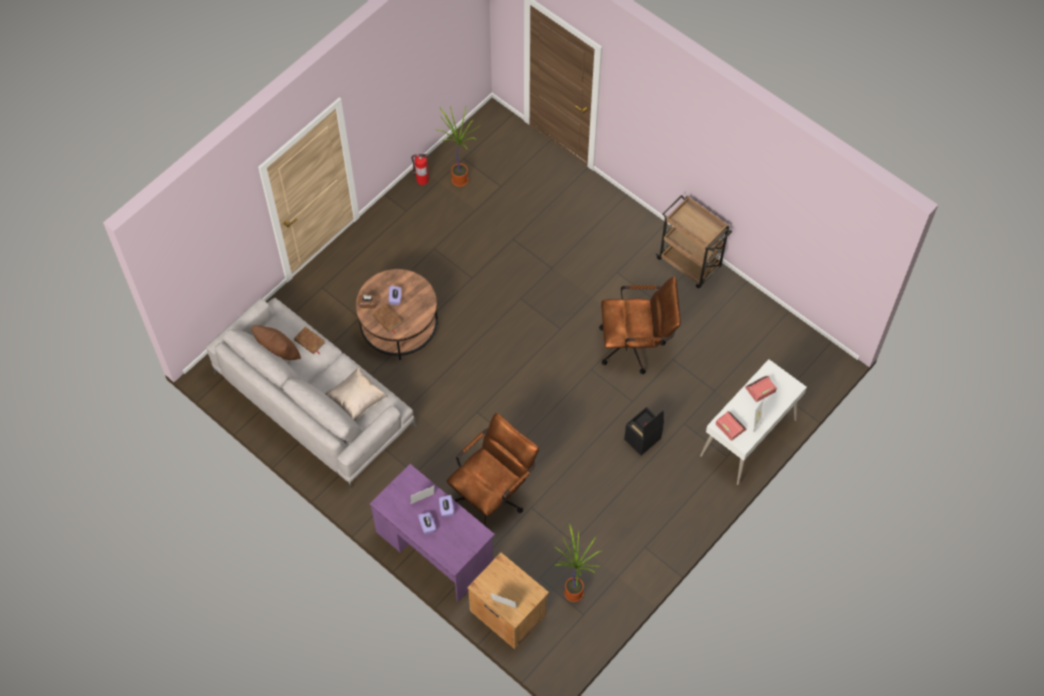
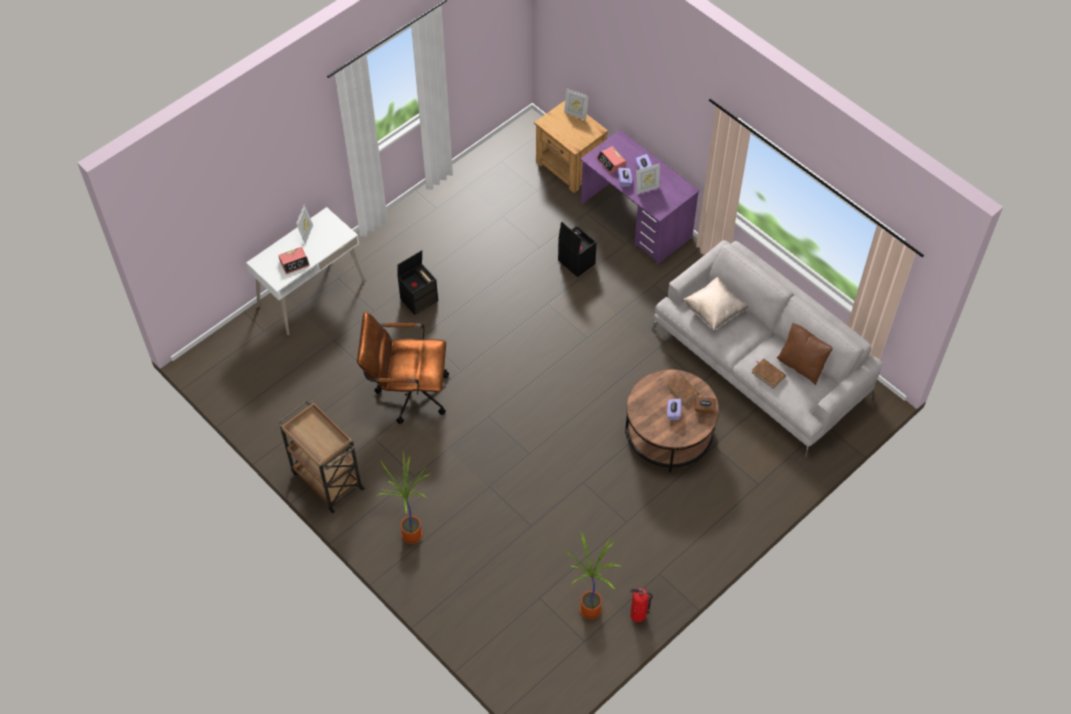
camera: 175 degrees left, 5 degrees down
(493, 493) = (575, 262): brown office chair -> black storage box
(574, 591) = (507, 178): potted plant -> potted plant (411, 536)
(730, 426) = (334, 231): alarm clock -> alarm clock (611, 162)

